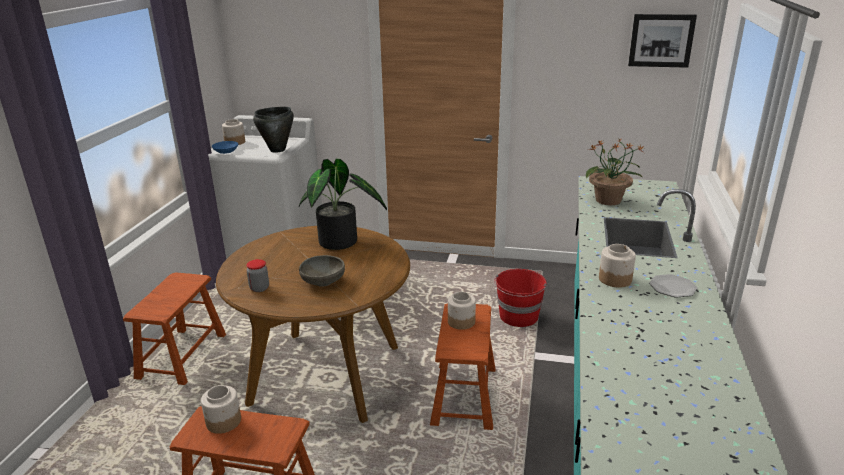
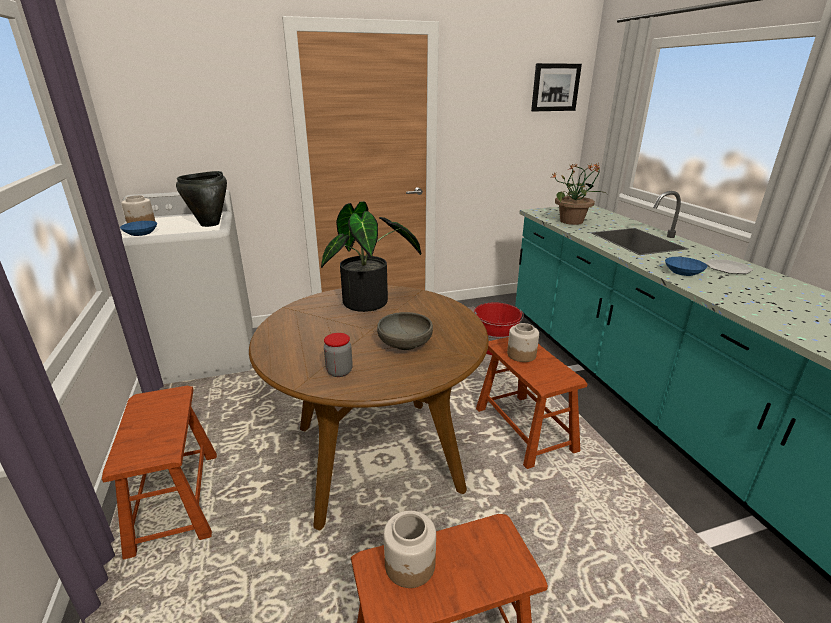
camera: 30 degrees left, 0 degrees up
(615, 279) = (683, 272): jar -> blue bowl

